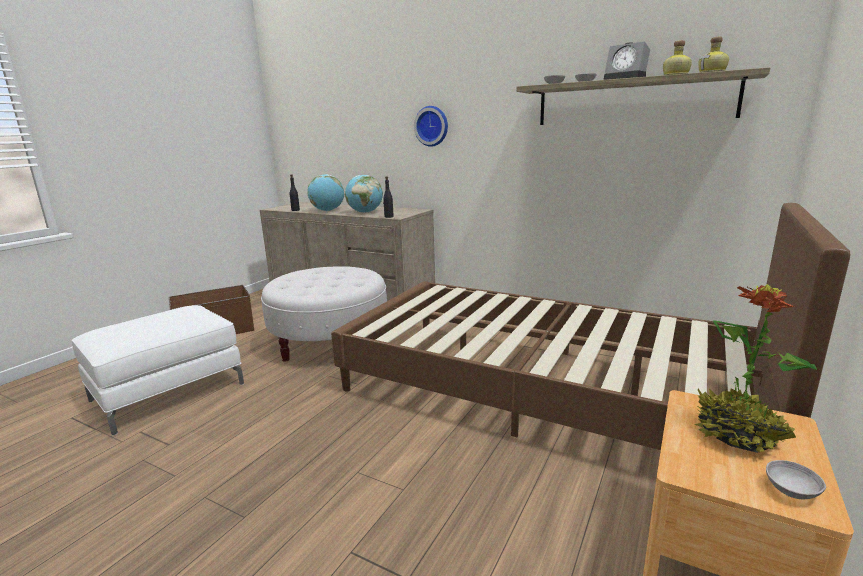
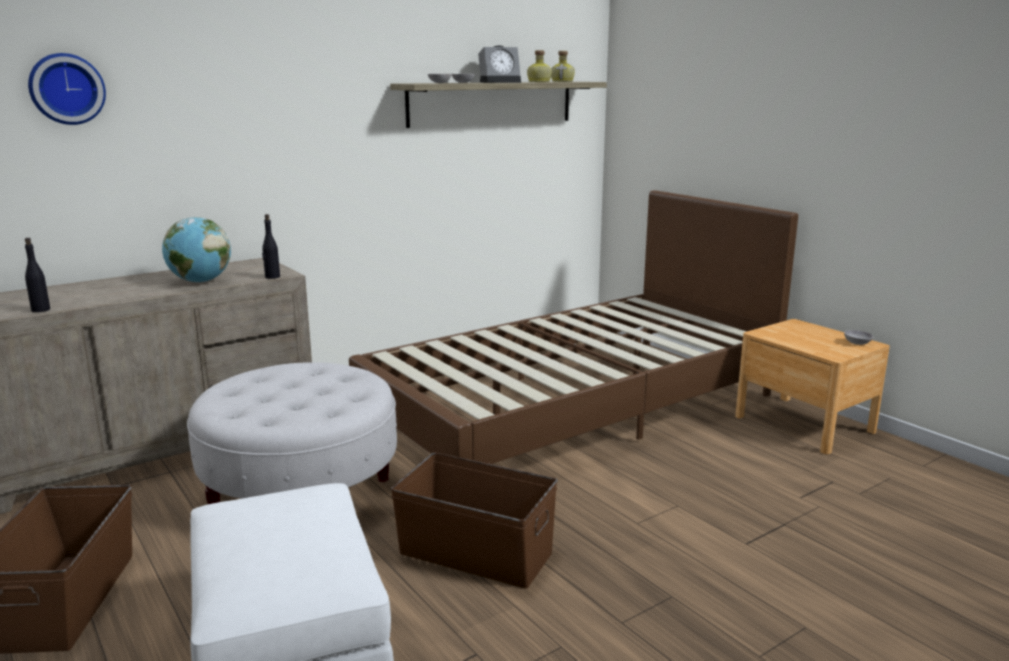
camera: 65 degrees left, 0 degrees up
(284, 412) = (475, 552): none -> brown storage box
(327, 211) = (116, 295): globe -> none
(432, 126) = (255, 131): wall clock -> wall clock (66, 89)
(737, 435) = (803, 336): potted plant -> none

